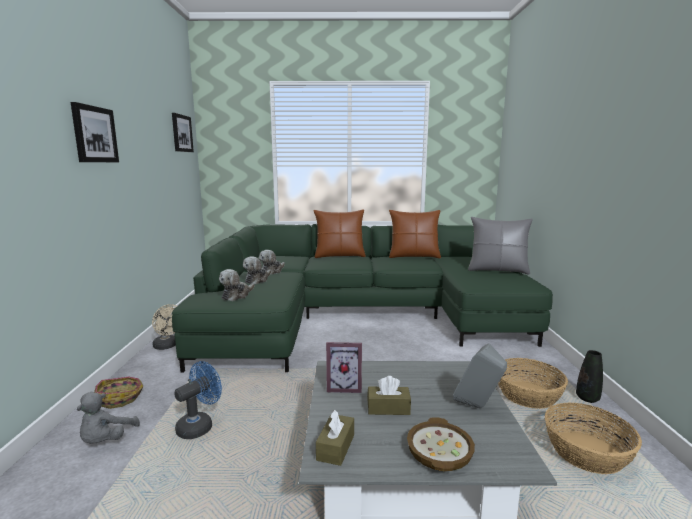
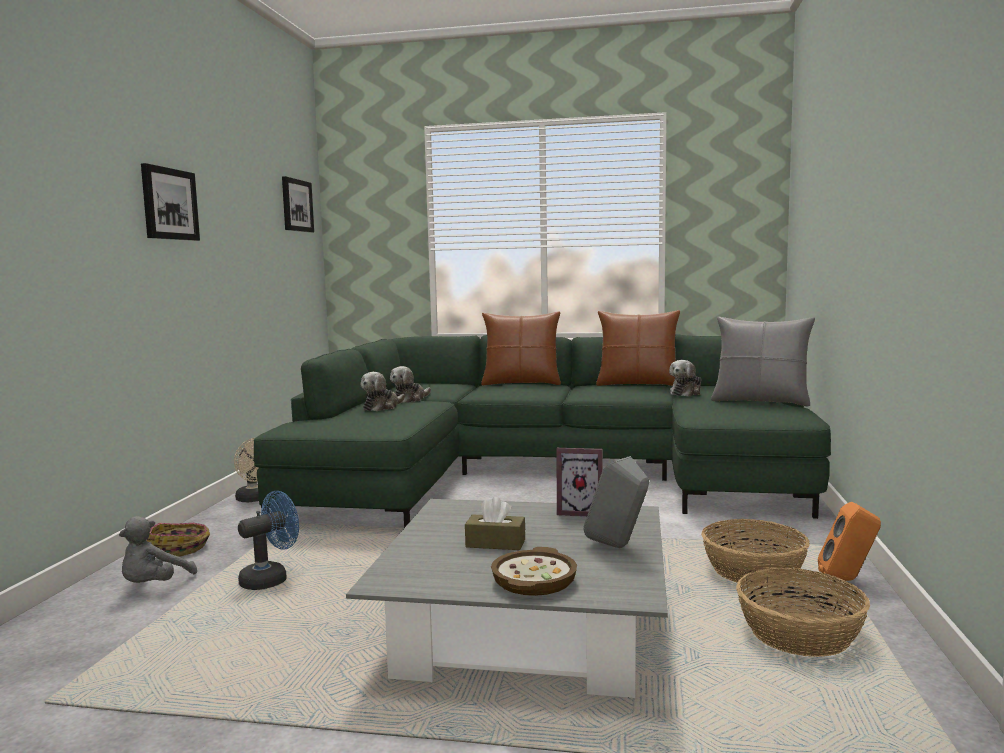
camera: 10 degrees right, 5 degrees down
(237, 295) = (344, 422): plush toy -> plush toy (686, 393)
(335, 447) = (405, 571): brown tissue box -> none
(344, 387) = (450, 523): picture frame -> picture frame (581, 512)
(587, 398) = (847, 580): black vase -> orange speaker

